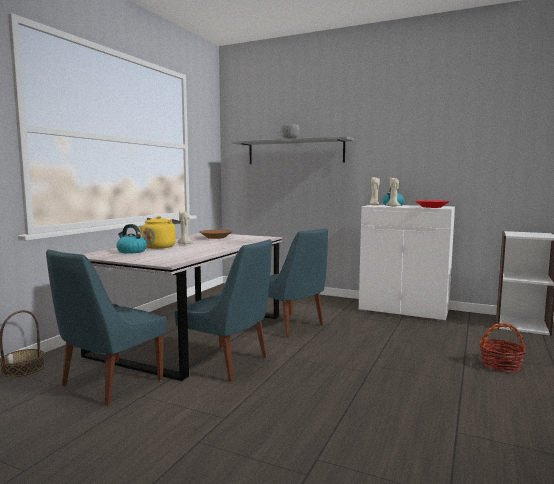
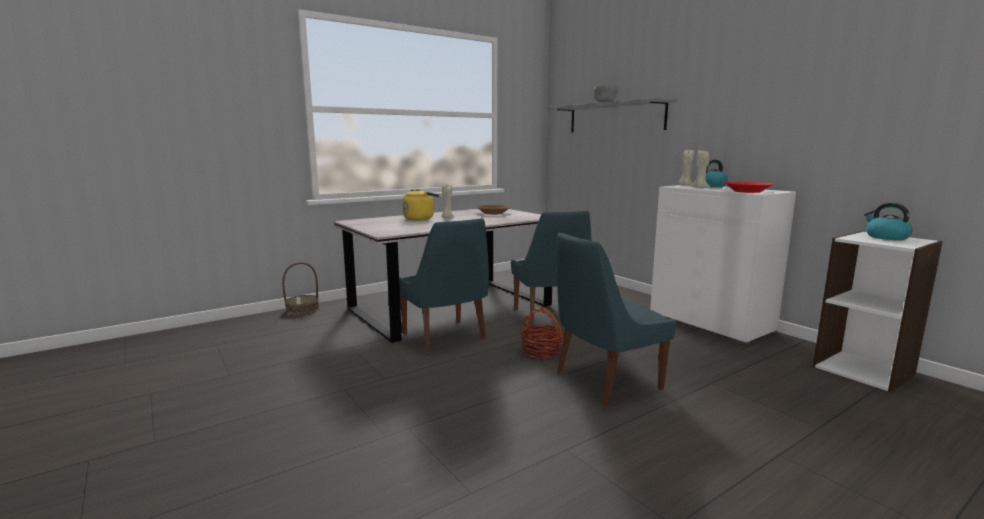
camera: 30 degrees right, 5 degrees up
(109, 384) = (340, 333): blue chair -> blue chair (604, 381)
(131, 251) = (387, 221): kettle -> kettle (886, 237)
(501, 365) = (739, 406): basket -> basket (541, 351)

